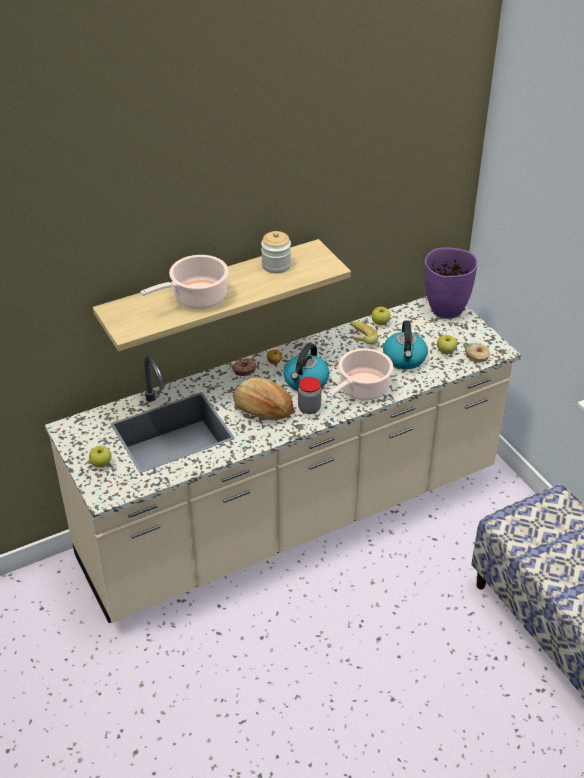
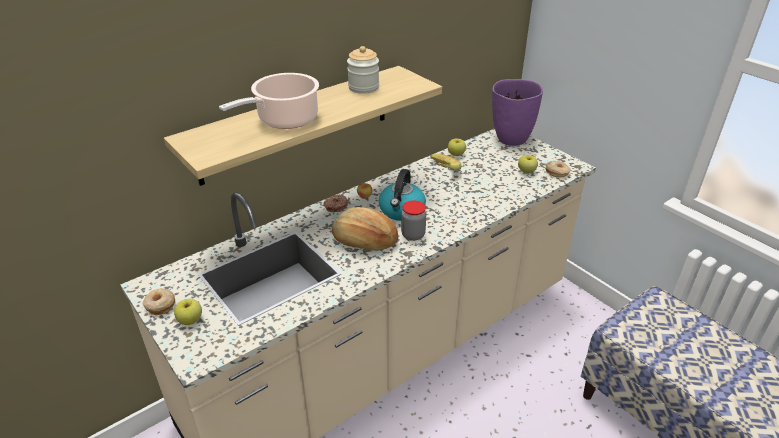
camera: 10 degrees left, 5 degrees down
(77, 447) = (160, 305): none -> donut
(362, 389) = (460, 212): cooking pot -> none
(404, 359) = (491, 181): kettle -> none

